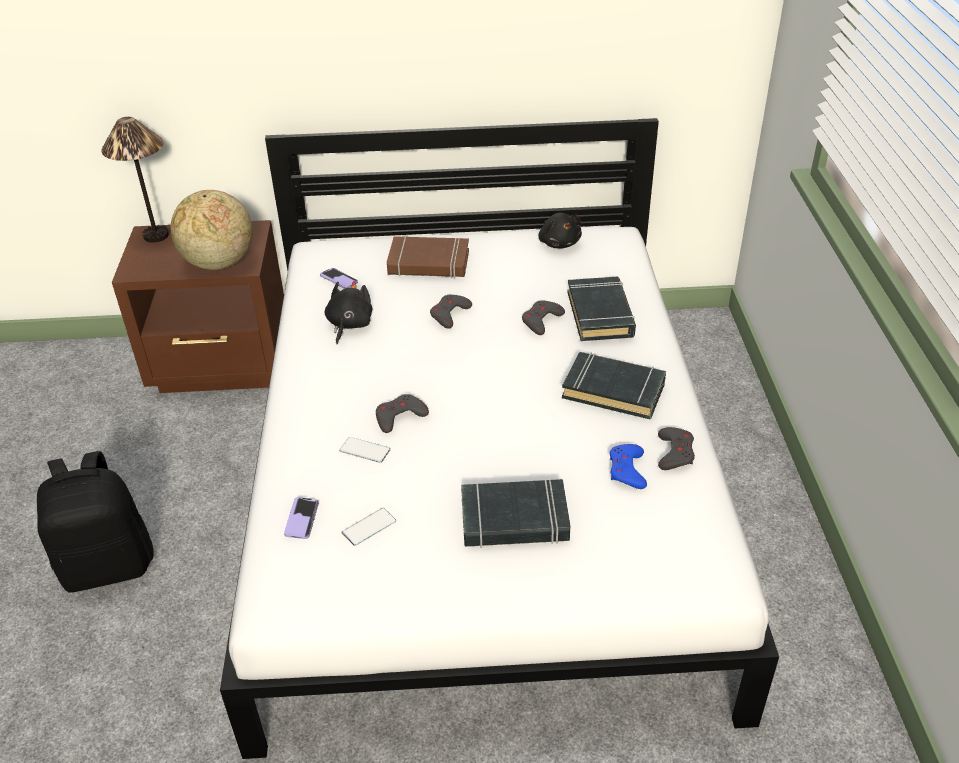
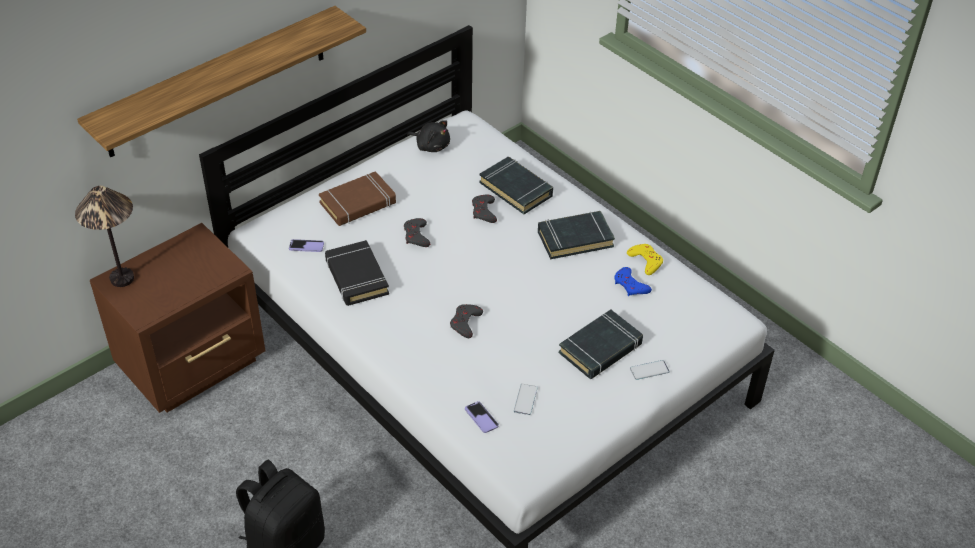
camera: 40 degrees left, 5 degrees up
(218, 263) = (207, 277): globe -> none
(299, 59) = (217, 82): none -> shelf
(349, 325) = (356, 277): black plush toy -> black book
(365, 450) = (468, 356): phone -> phone (649, 370)
(675, 453) = (645, 261): grey game controller -> yellow game controller

